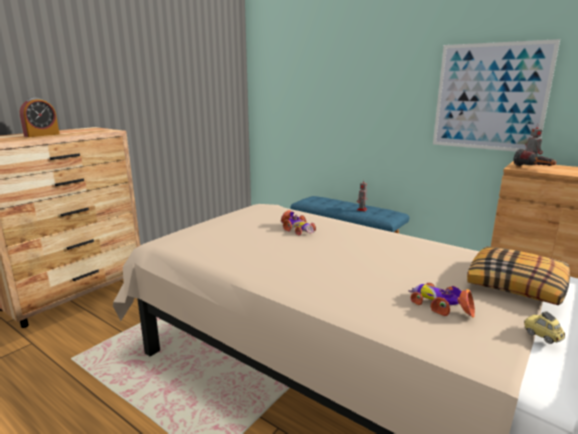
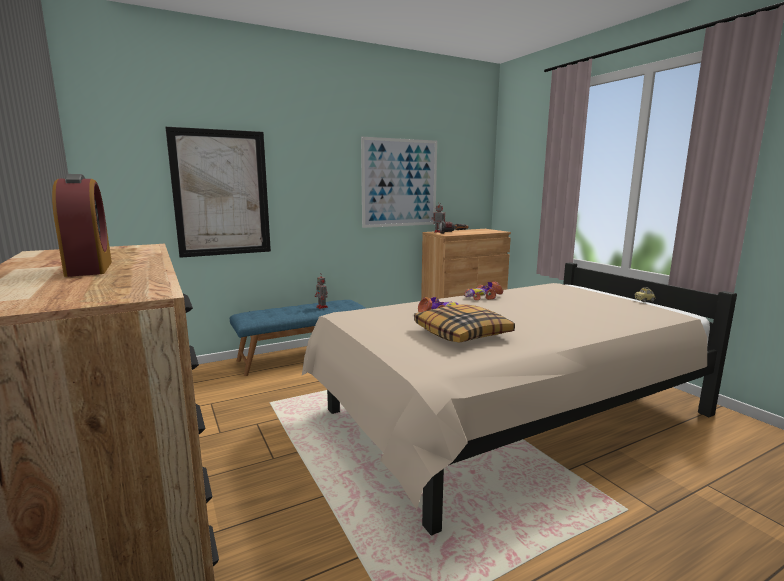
camera: 65 degrees left, 5 degrees down
(318, 102) = (221, 193): none -> picture
(440, 305) = (610, 307): toy car -> toy car (482, 297)
(516, 285) = (581, 291): pillow -> pillow (462, 333)

